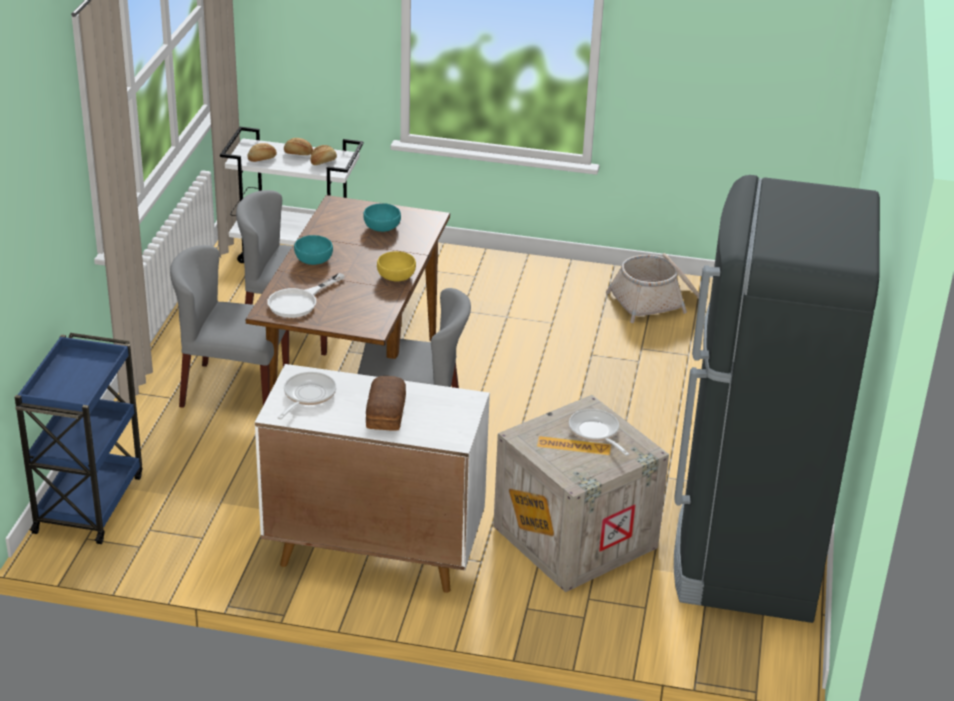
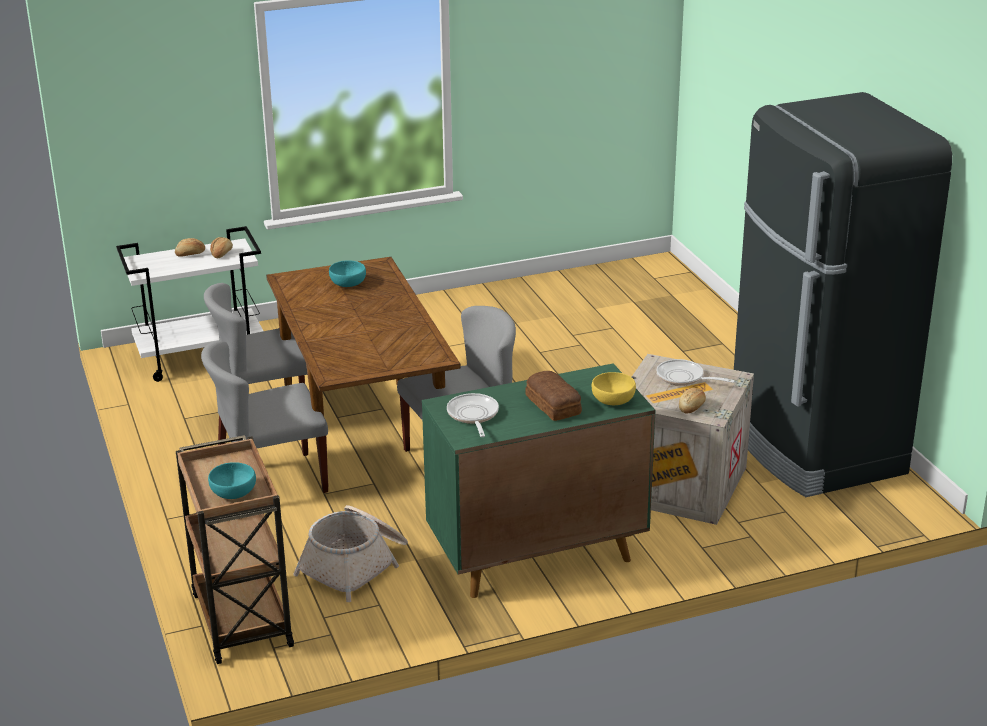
camera: 30 degrees left, 5 degrees down
(89, 502) = (241, 618): blue cart -> brown cart
(262, 159) = (162, 267): bread -> bread (692, 407)
(299, 301) = (350, 359): white frying pan -> none
(313, 260) = (320, 325): turquoise bowl -> turquoise bowl (233, 492)
(372, 551) = (535, 556): white cabinet -> green cabinet
(396, 276) = (407, 314): yellow bowl -> yellow bowl (612, 399)
(656, 301) = (545, 298): basket -> basket (356, 565)

